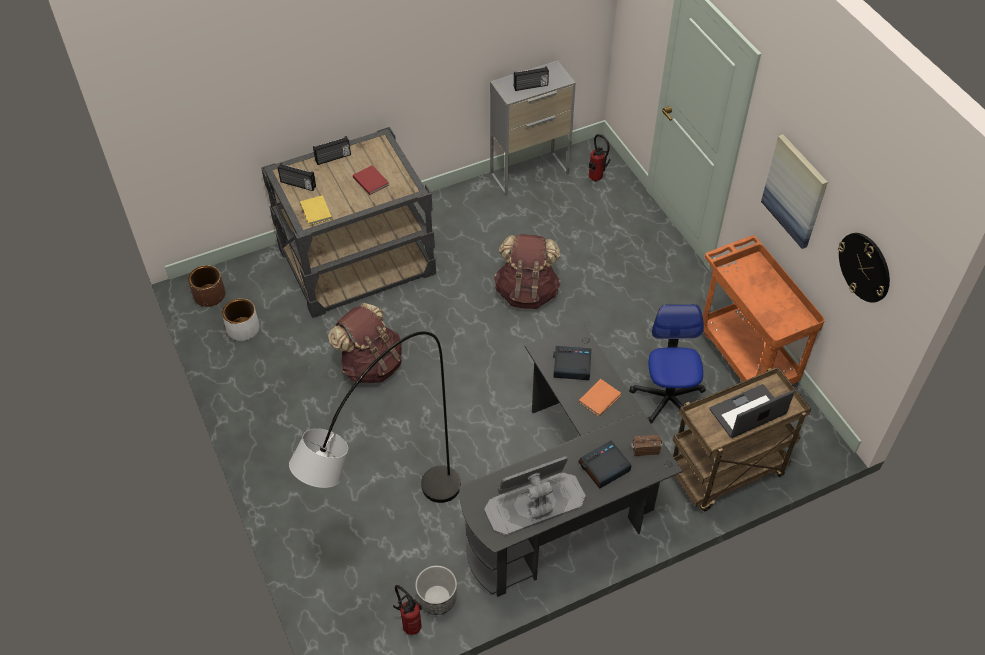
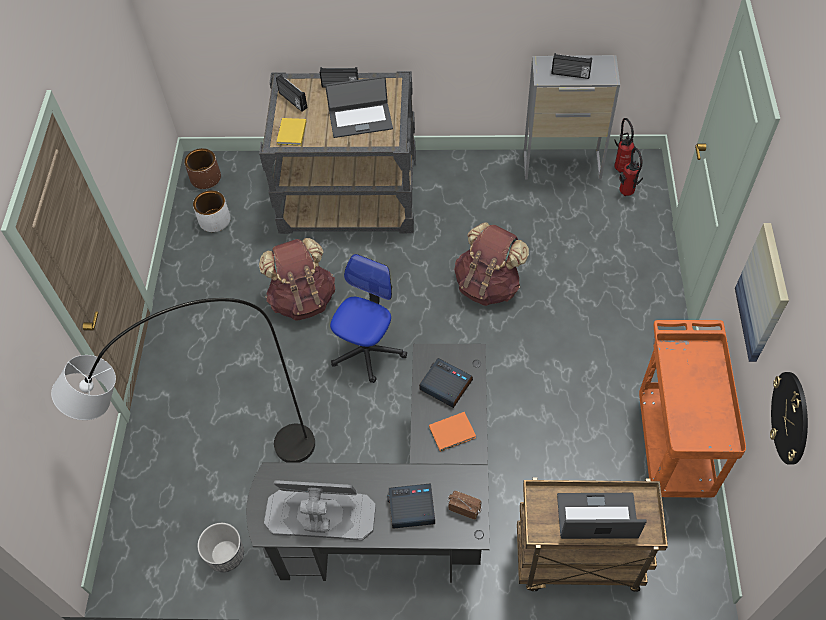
camera: 30 degrees right, 5 degrees up
(371, 180) = (360, 119): red book -> laptop
(410, 624) = (188, 568): fire extinguisher -> fire extinguisher (621, 166)
(667, 398) = (564, 453): office chair -> office chair (367, 350)

